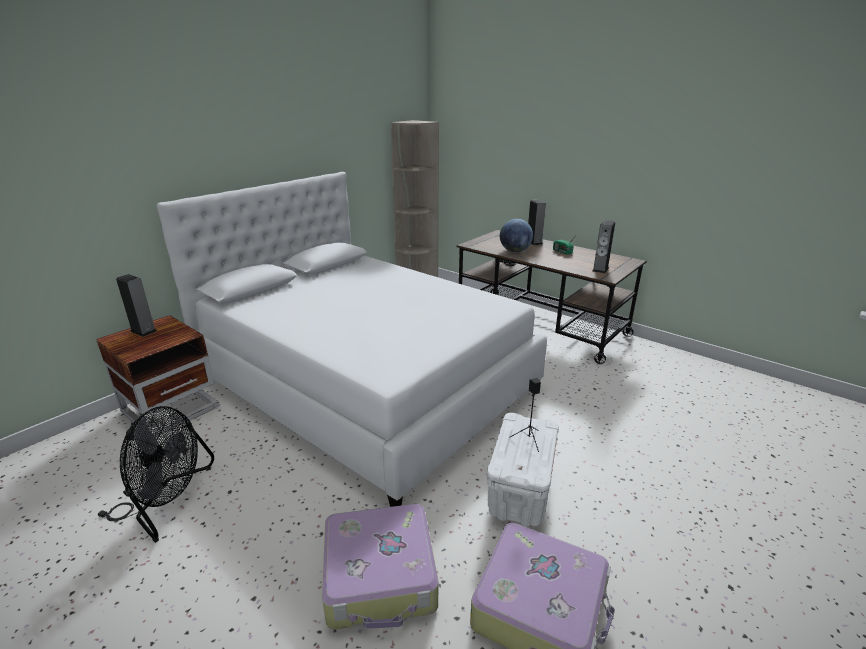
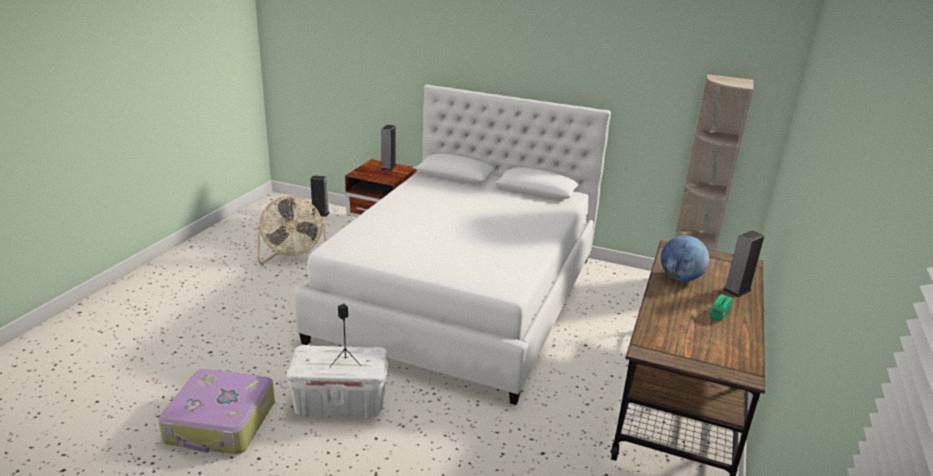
camera: 70 degrees right, 0 degrees up
(164, 503) = (291, 258): black fan -> beige fan
(381, 576) = (242, 348): suitcase -> none
(600, 269) = (673, 344): speaker -> speaker (320, 213)

